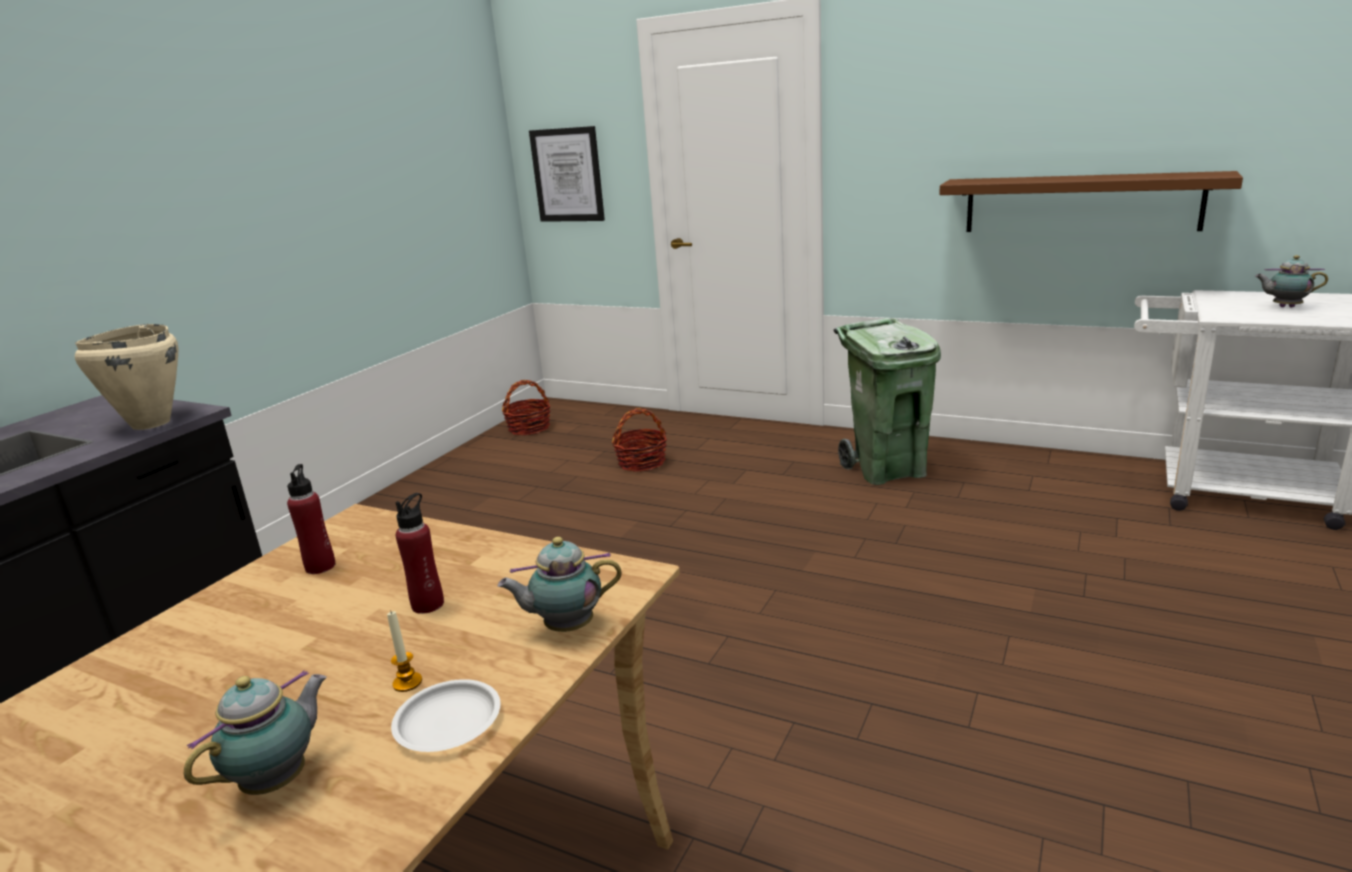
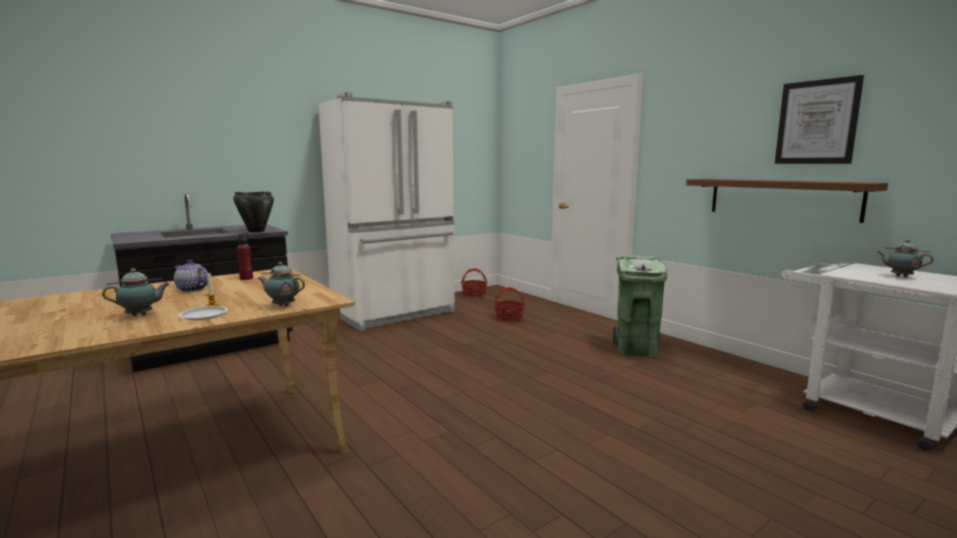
camera: 25 degrees right, 10 degrees down
(150, 424) = (256, 231): beige cooking pot -> black cooking pot
(248, 643) = (192, 289): none -> teapot
(427, 506) = (395, 314): none -> white fridge
(428, 604) = (256, 292): red bottle -> none
(567, 175) = (519, 166): picture -> picture (817, 122)

